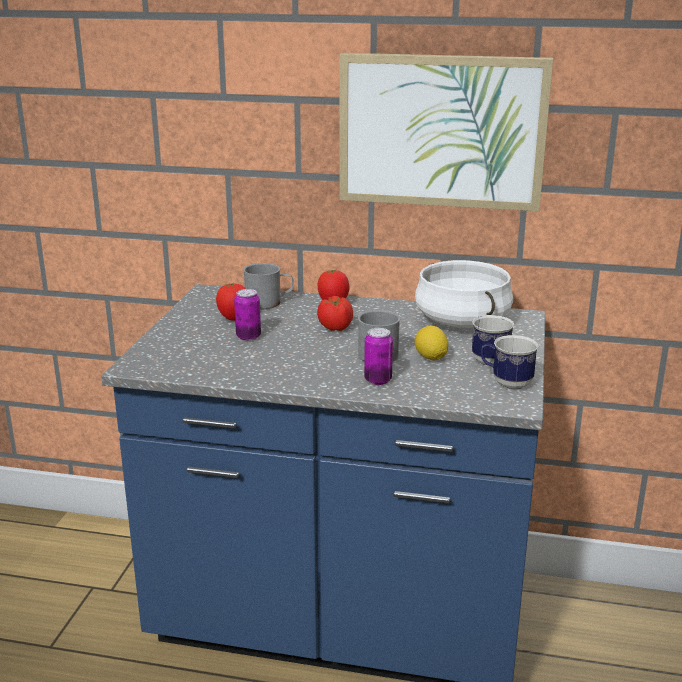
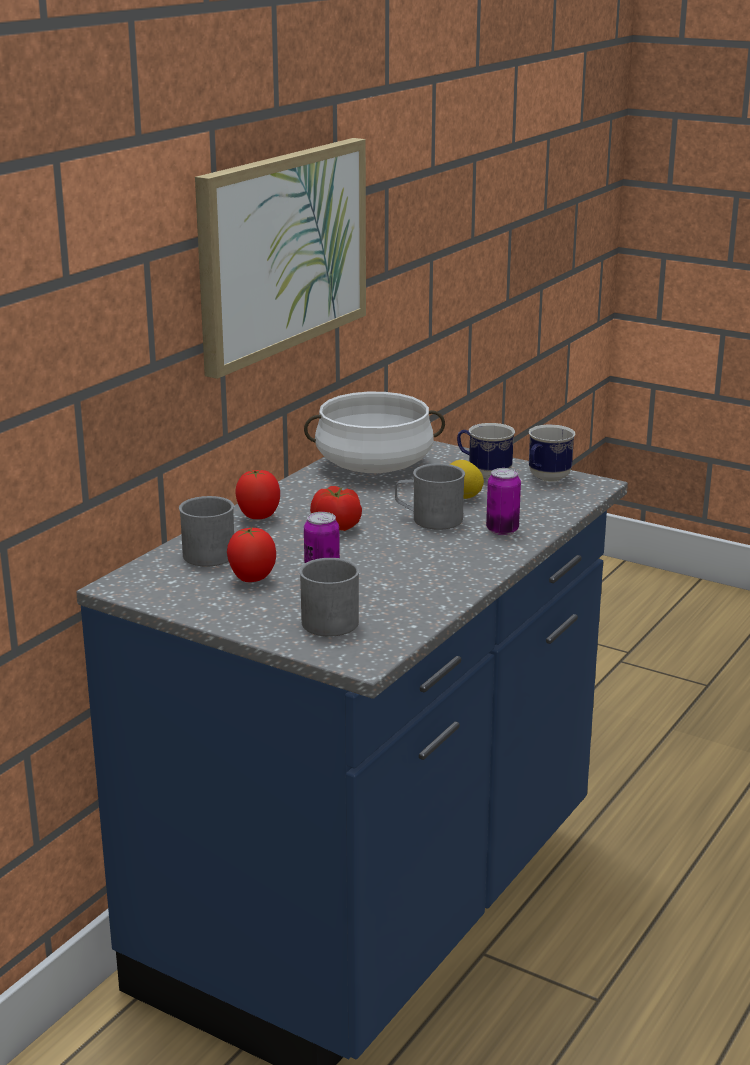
camera: 70 degrees left, 0 degrees up
(188, 349) = (333, 619): none -> grey mug

